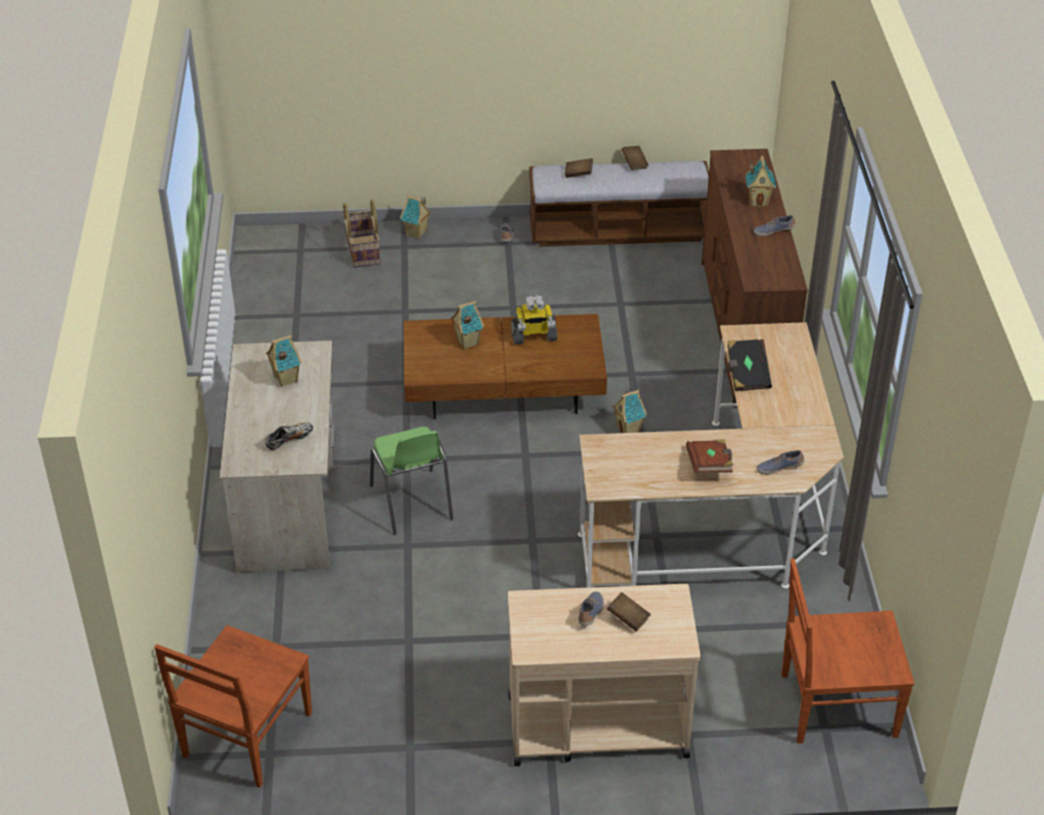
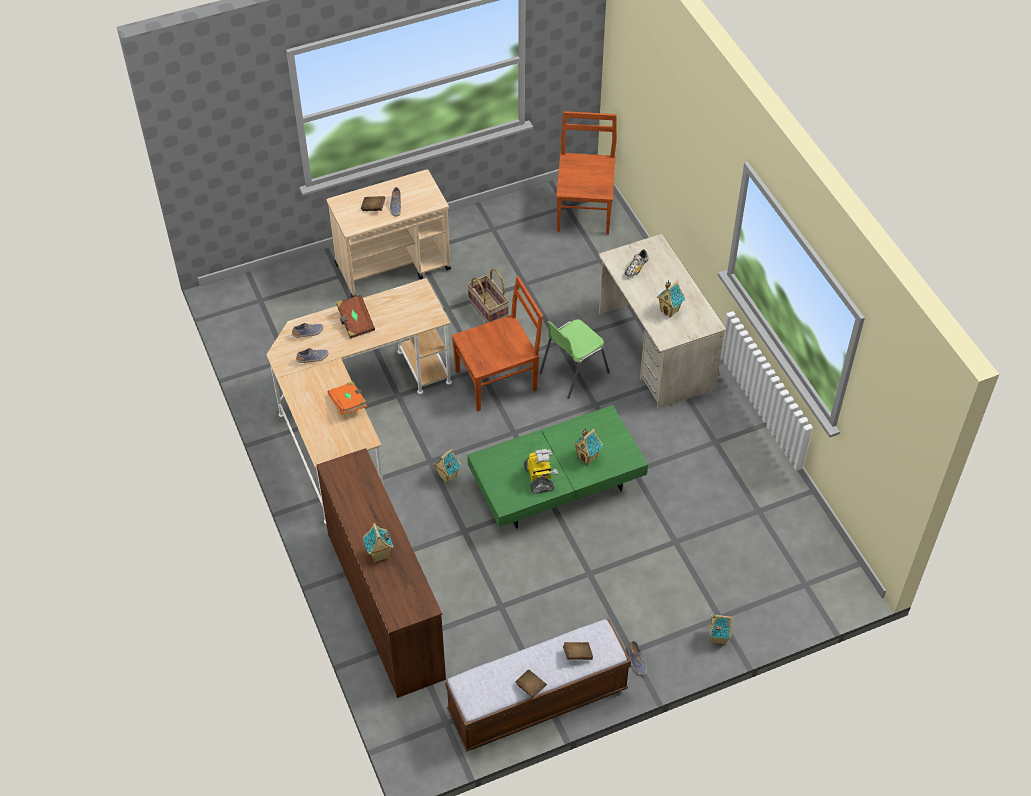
camera: 160 degrees right, 10 degrees up
(362, 251) = (752, 599): basket -> basket (489, 308)
(412, 503) = (573, 372): green chair -> green chair turned 90 degrees counterclockwise
(504, 389) = (556, 486): brown coffee table -> green coffee table
(533, 336) = (539, 478): toy robot -> toy robot turned 105 degrees clockwise
(747, 374) = (349, 403): black book -> orange book
(774, 231) = (357, 521): shoe -> shoe (312, 359)
(835, 705) = (256, 315): brown chair -> brown chair (498, 380)

